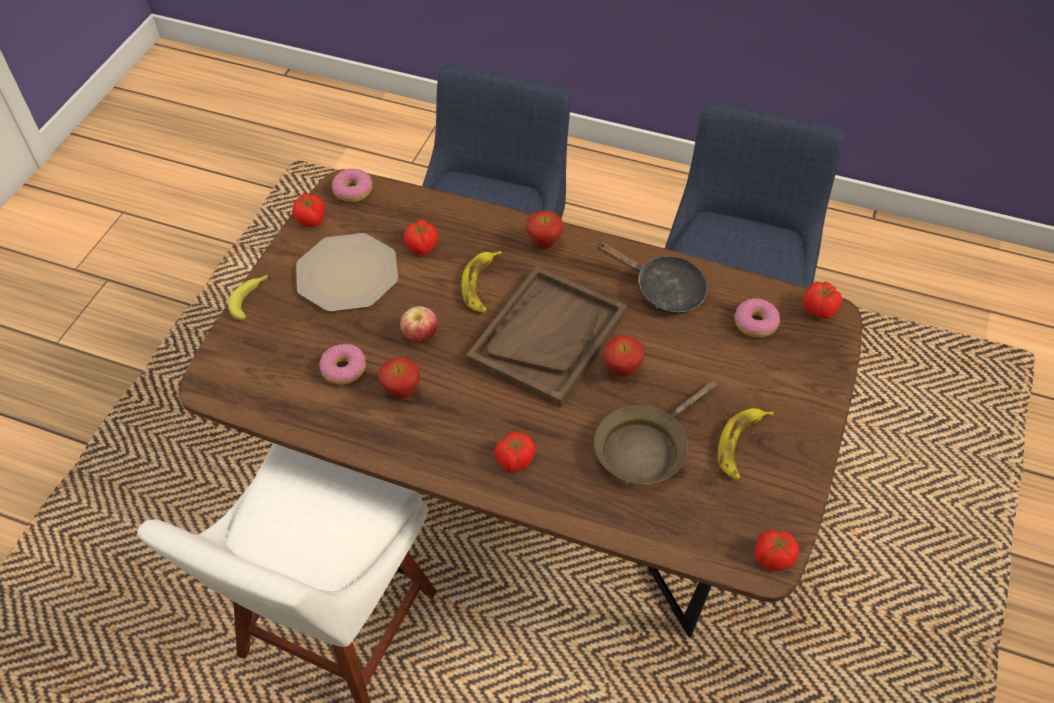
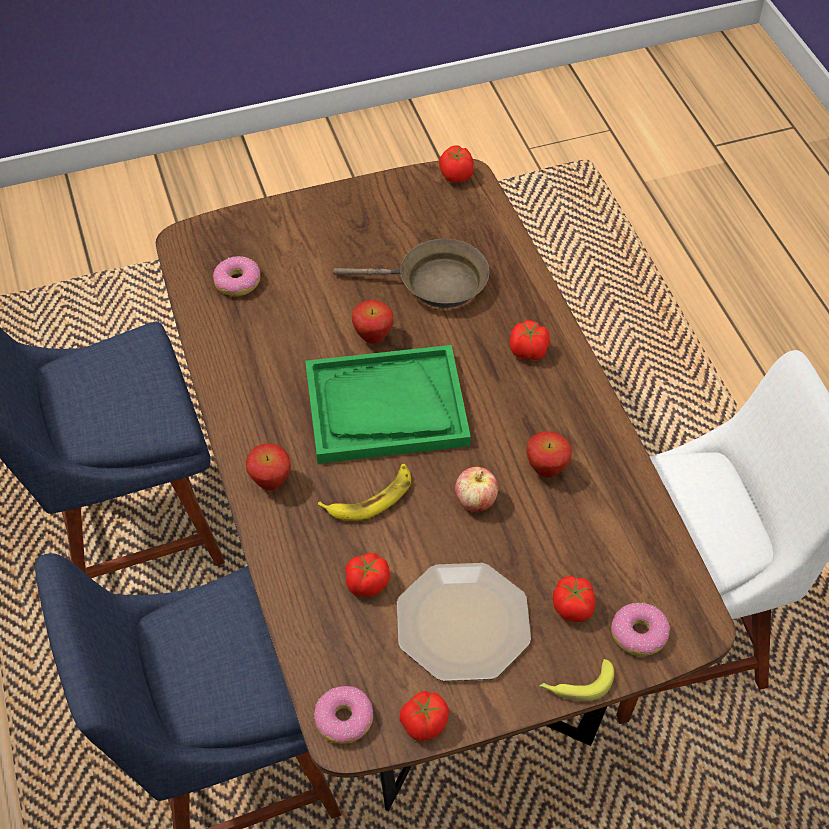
camera: 130 degrees left, 0 degrees up
(344, 369) = (570, 532): donut -> donut (639, 634)
(548, 337) = (385, 407): brown tray -> green tray
(663, 289) = (252, 361): black frying pan -> none
(741, 445) = (376, 233): banana -> none
(819, 310) = (185, 251): tomato -> tomato (573, 608)

